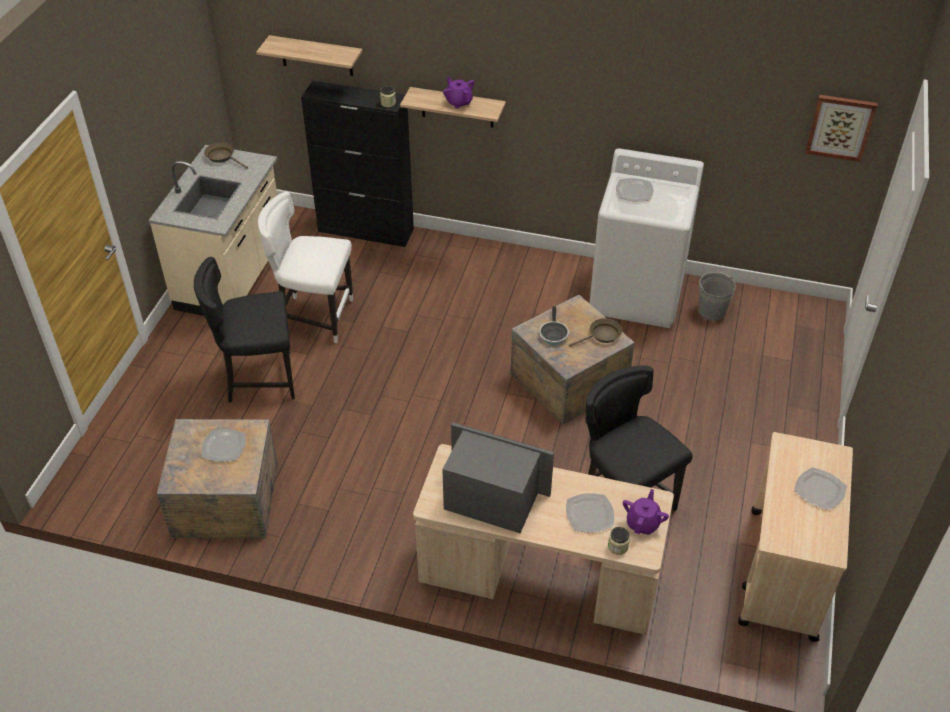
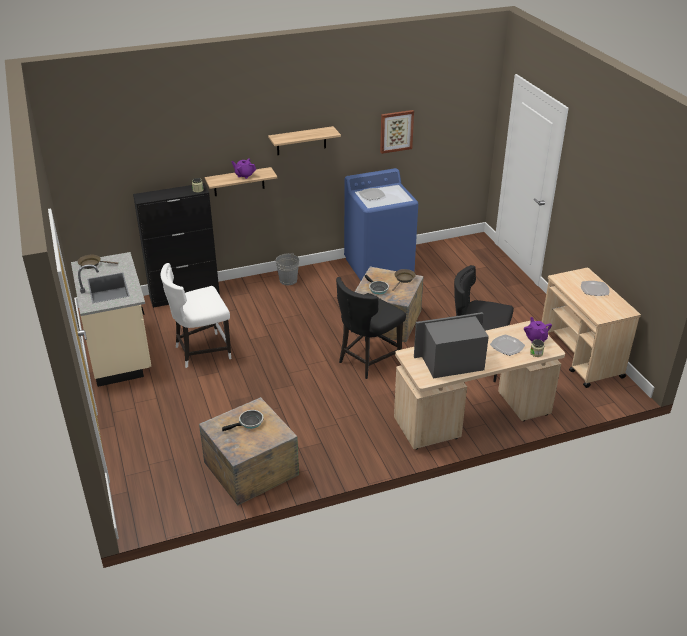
camera: 35 degrees left, 10 degrees down
(224, 447) = (249, 423): plate -> frying pan
(258, 379) = (200, 398): black chair -> black chair (367, 360)
(316, 56) = (134, 175): shelf -> shelf (301, 141)
(637, 294) = (379, 267): white washing machine -> blue washing machine
(712, 311) = (425, 260): grey bucket -> grey bucket (288, 280)
(840, 127) = (466, 121): picture -> picture (396, 131)

